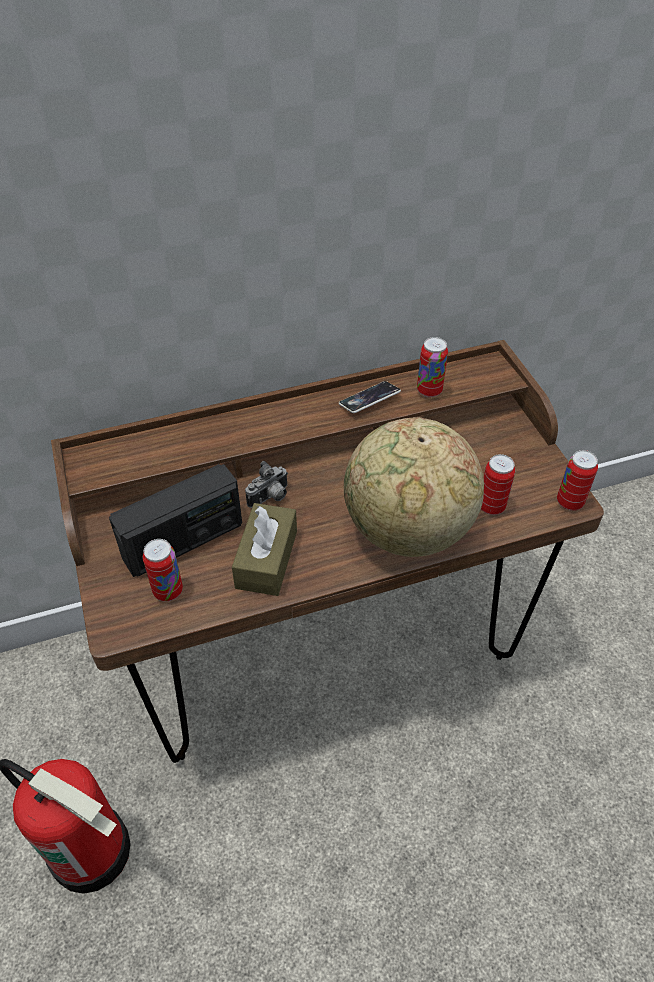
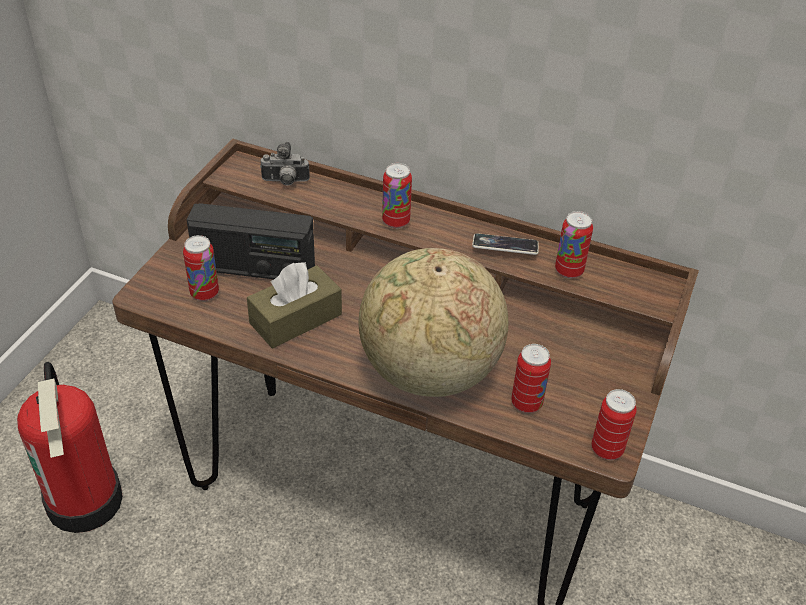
camera: 40 degrees right, 5 degrees down
(270, 429) = (396, 221): none -> can
(270, 498) = (352, 279): camera -> camera (285, 182)

